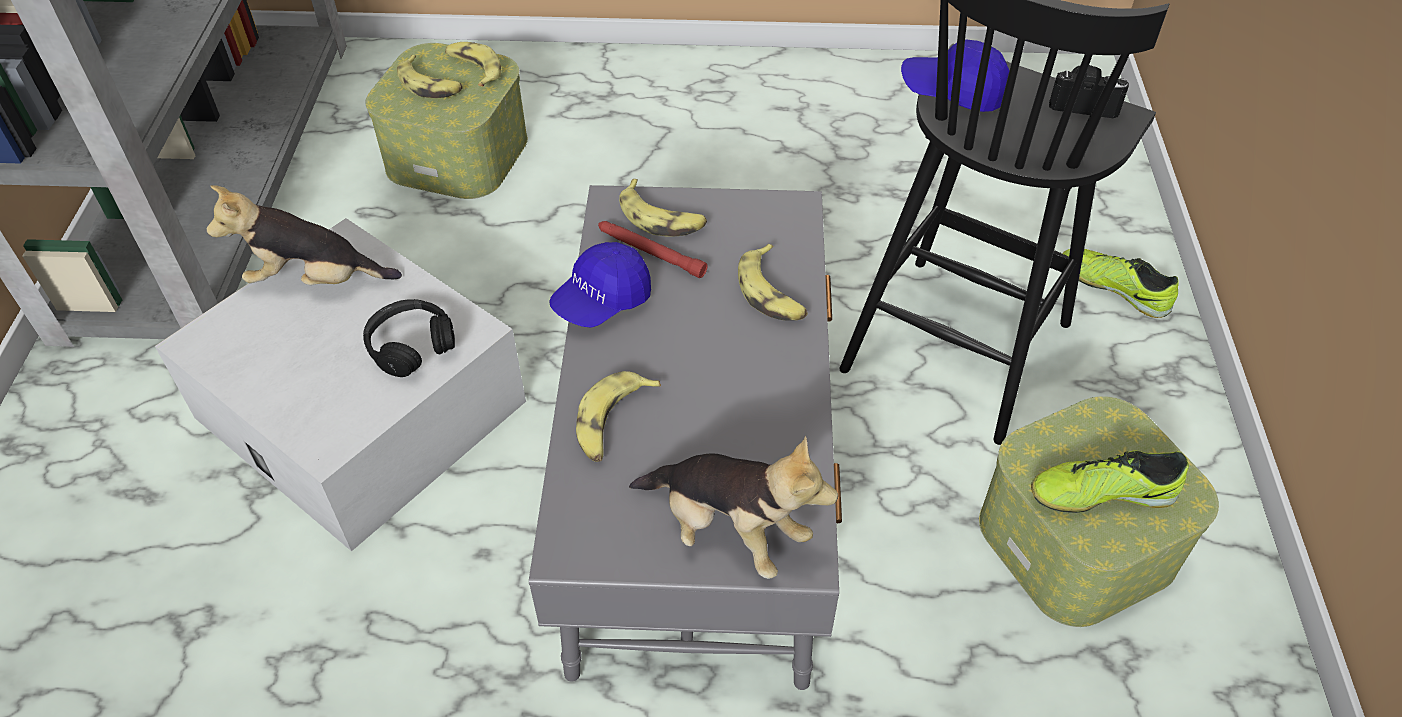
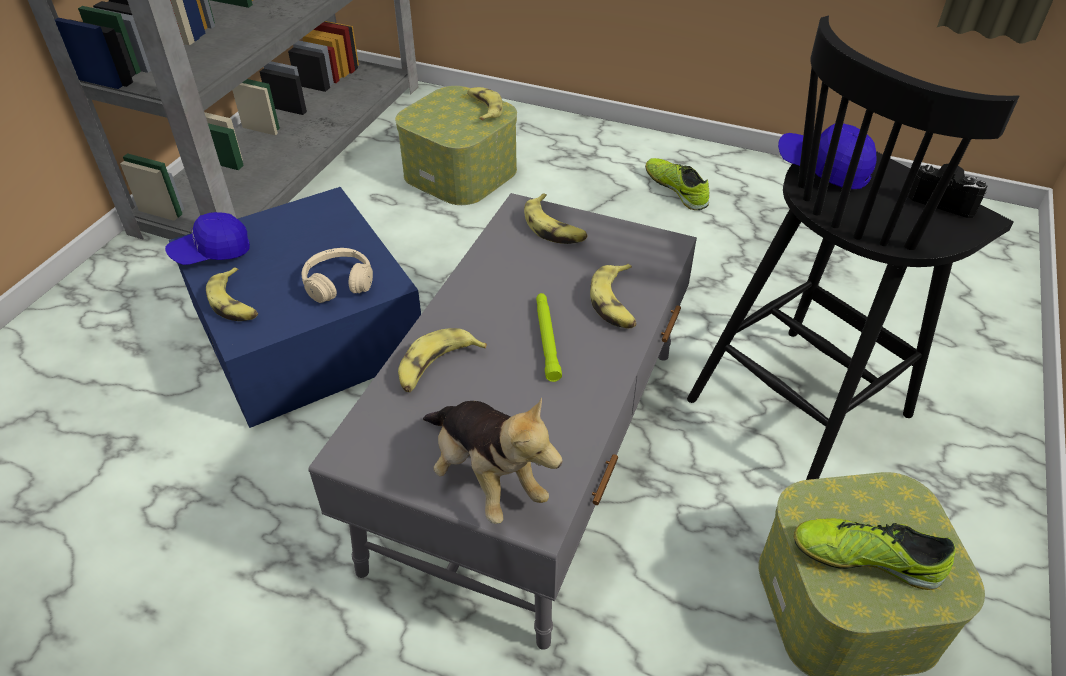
camera: 20 degrees right, 5 degrees down
(314, 280) = (296, 222): plush toy -> none
(361, 409) = (306, 330): white storage box -> blue storage box
(411, 345) = (338, 283): black headphones -> beige headphones
(430, 85) = (447, 113): banana -> banana (235, 303)
(602, 301) = (476, 276): blue cap -> blue cap (211, 253)
(650, 252) = (532, 250): red flashlight -> none
(717, 355) = (547, 338): none -> green flashlight
(1113, 288) = (966, 396): shoe -> shoe (676, 189)

